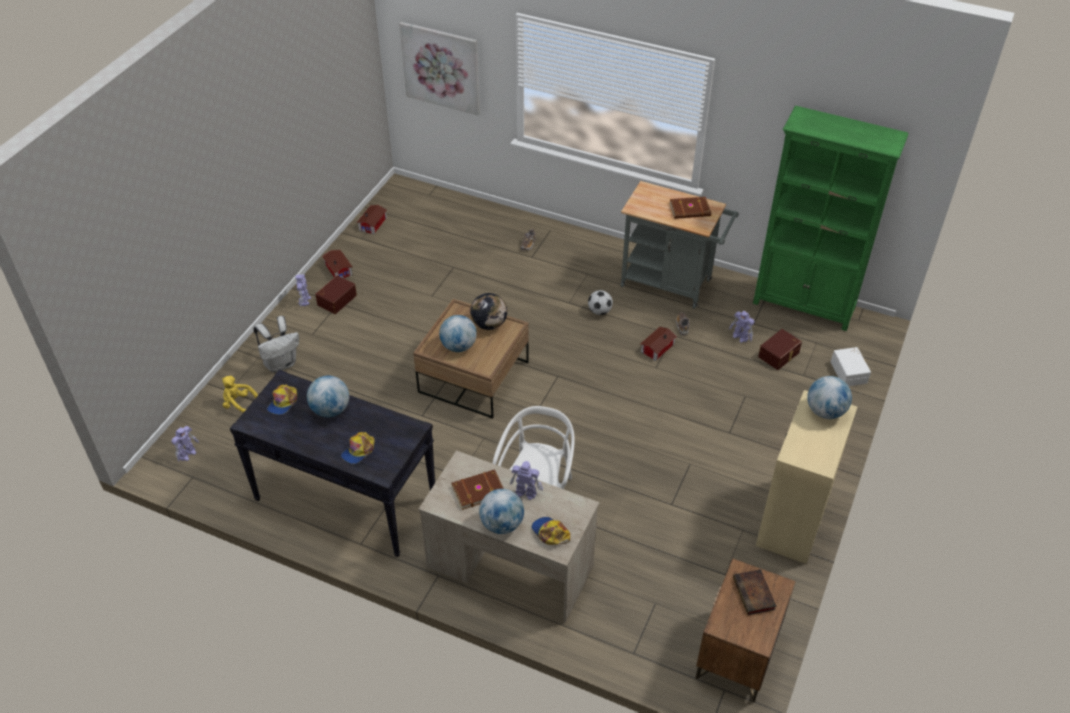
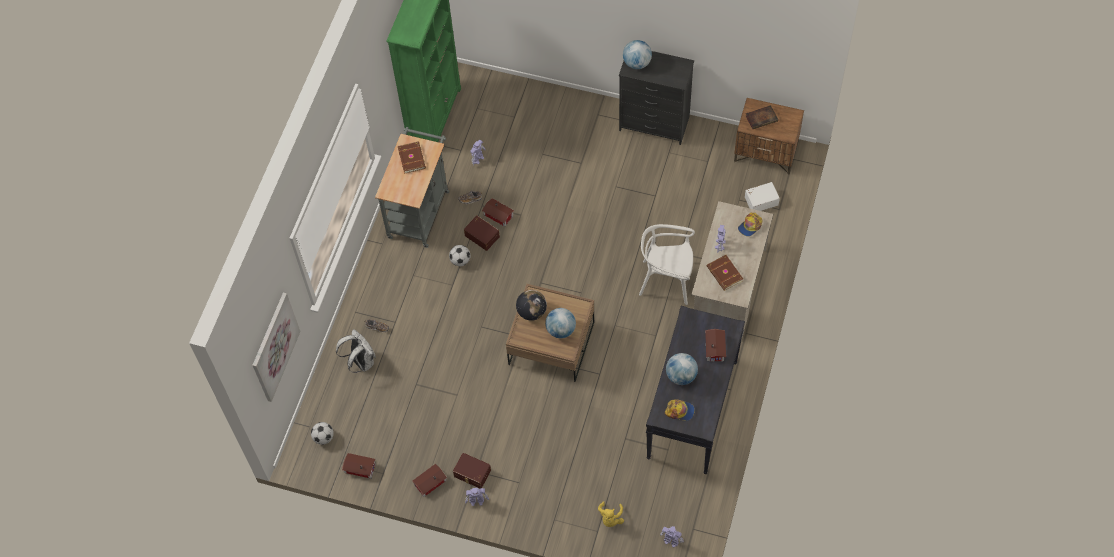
camera: 95 degrees left, 15 degrees up
(281, 363) = (558, 498): white backpack -> white backpack (361, 361)
(358, 450) = (715, 347): cap -> toy house
(414, 203) = (323, 437): none -> football
(502, 524) = (749, 255): globe -> none
(779, 355) = (494, 132): brown storage box -> brown storage box (482, 235)
(792, 519) = (654, 124): beige dresser -> black dresser
(849, 372) = (506, 87): white storage box -> white storage box (761, 200)

